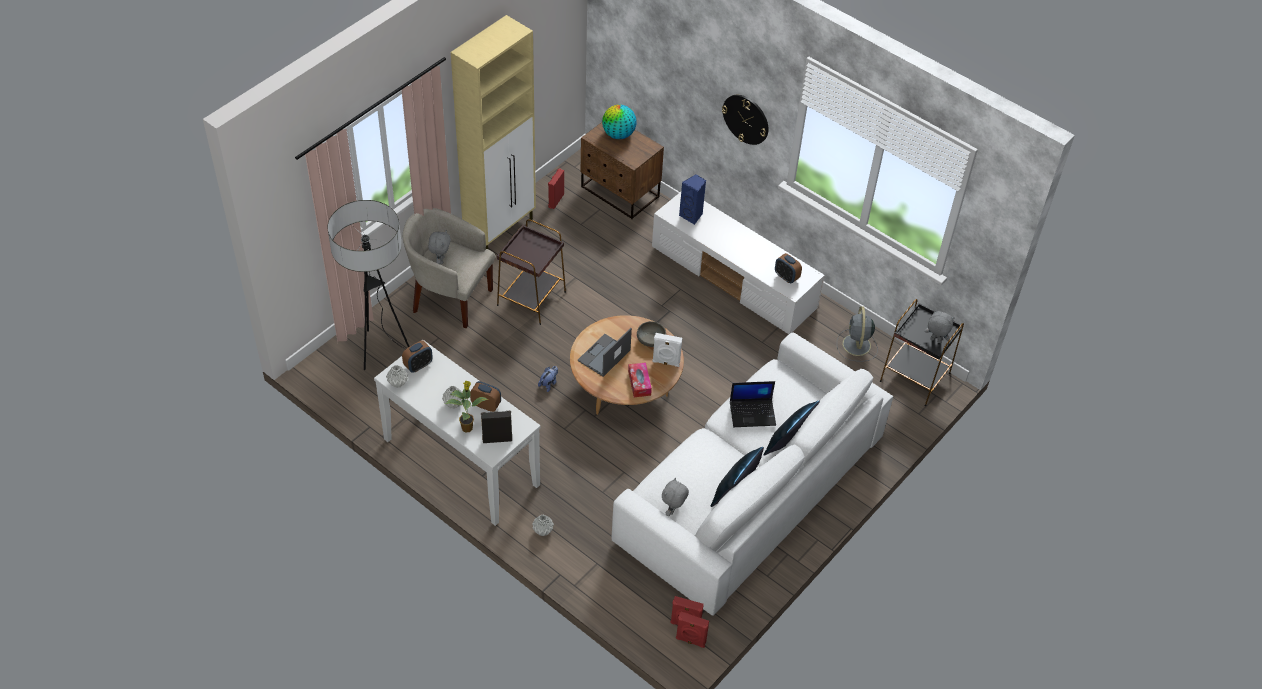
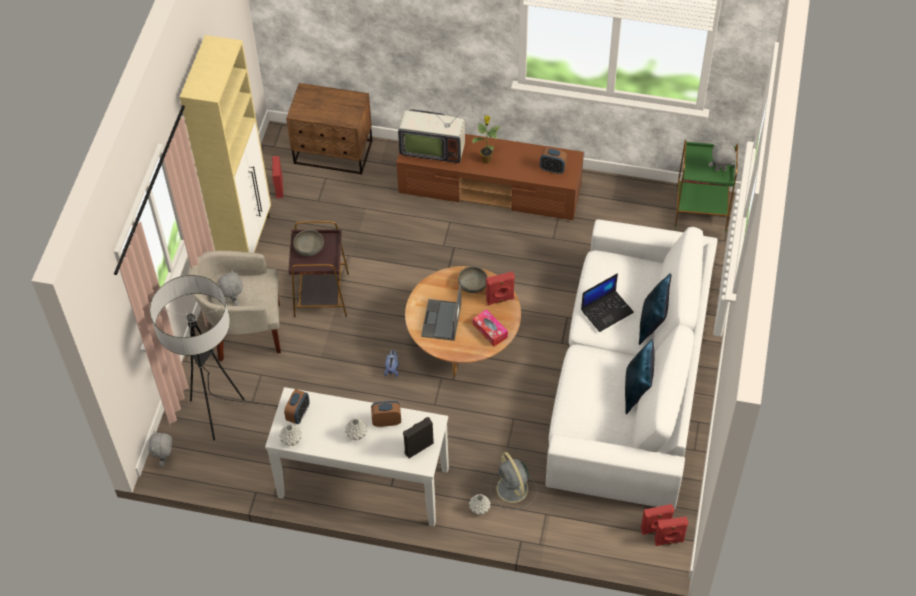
camera: 25 degrees left, 5 degrees up
(467, 427) = (384, 450): potted plant -> potted plant (486, 159)
(527, 246) = (309, 248): none -> grey bowl
(618, 134) = (319, 99): globe -> none
(666, 362) = (500, 300): white speaker -> red speaker
(673, 510) = (597, 434): grey plush toy -> grey plush toy (165, 458)
(692, 215) = (432, 148): blue speaker -> television
(734, 279) = (491, 189): white tv stand -> brown tv stand
(746, 119) = (460, 38): wall clock -> none
(856, 346) = (635, 203): grey fan -> grey fan (513, 490)
(914, 377) = (700, 208): black side table -> green side table

